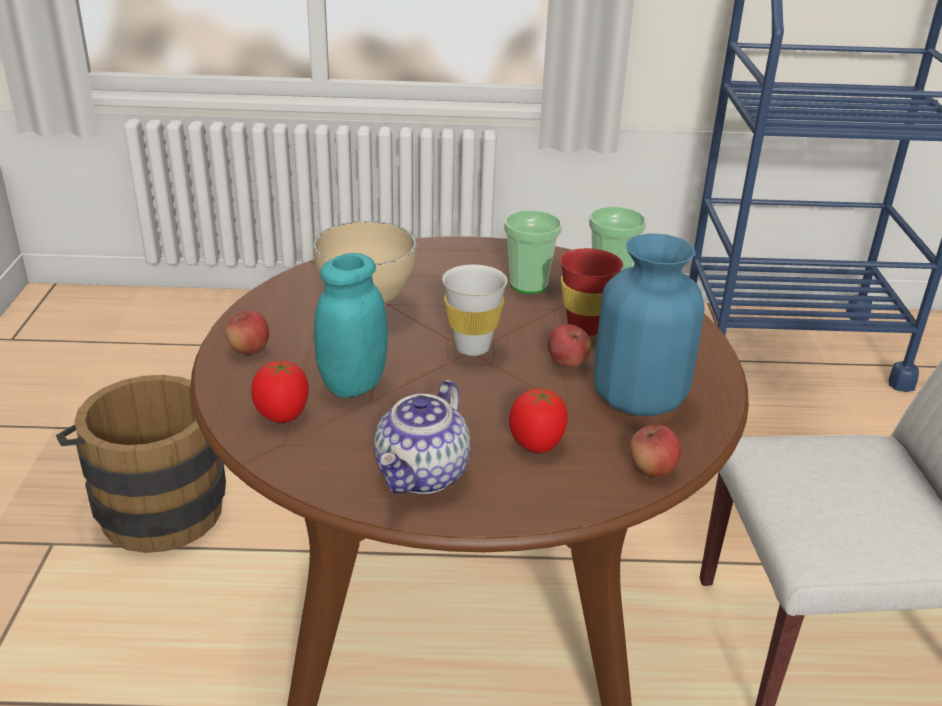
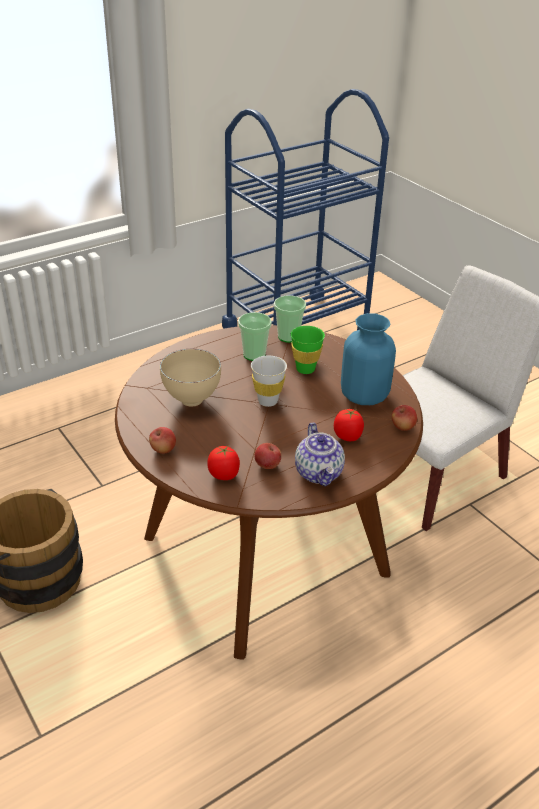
camera: 35 degrees left, 5 degrees up
(353, 384) = (237, 445): turquoise jar -> none
(567, 364) = (318, 391): apple -> apple (267, 465)
(584, 328) = (305, 369): red cup -> green cup

